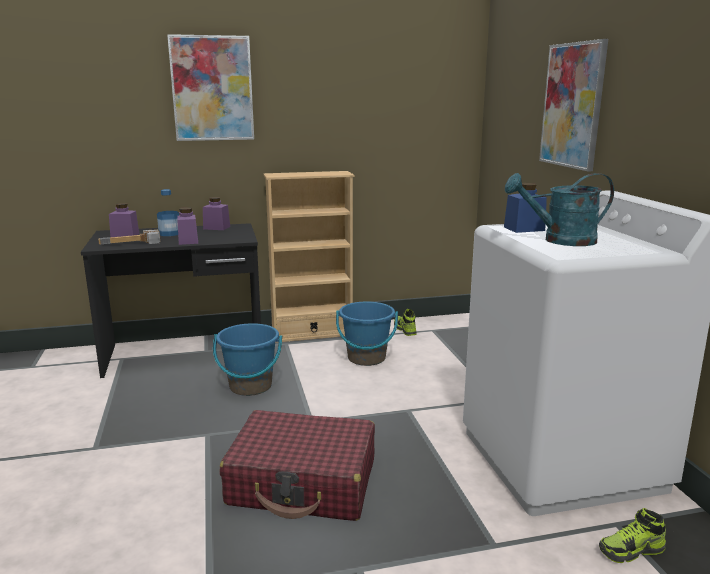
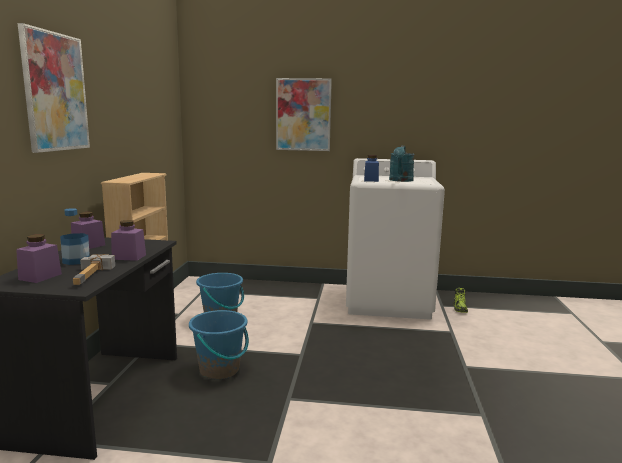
camera: 70 degrees left, 5 degrees down
(303, 482) = (378, 369): red suitcase -> none
(405, 330) = (189, 298): shoe -> none

